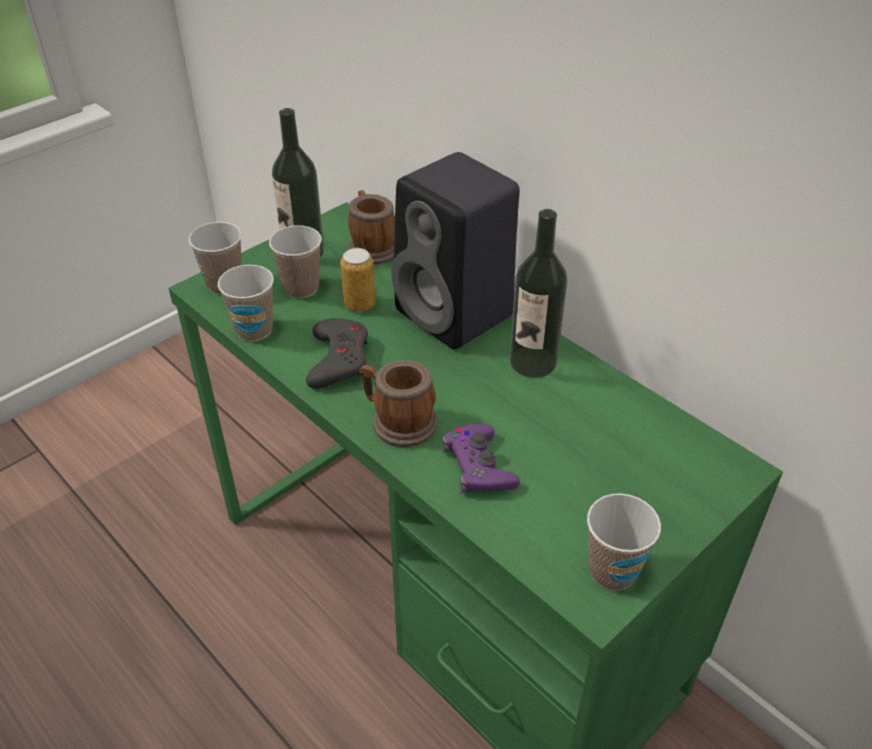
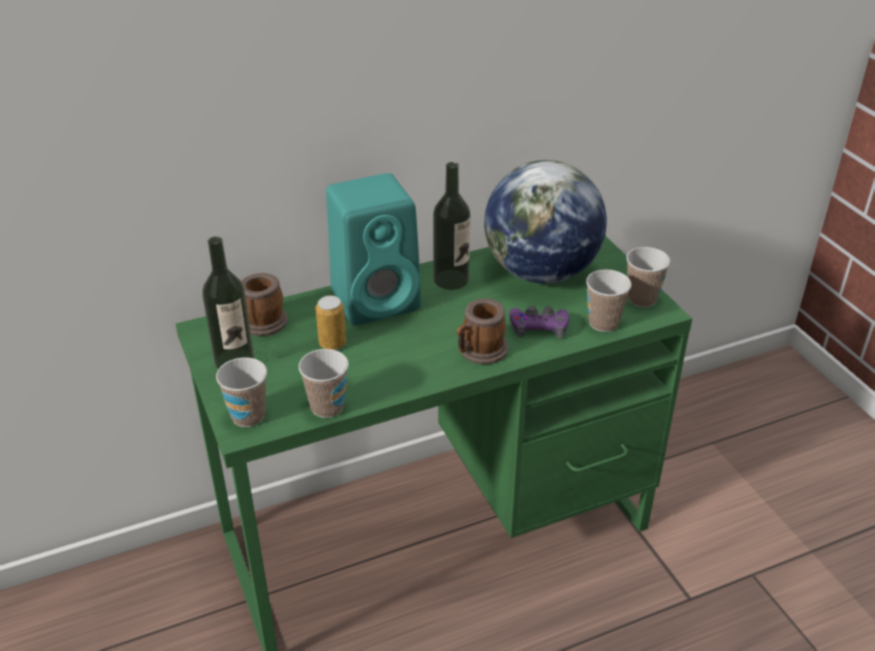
camera: 70 degrees left, 5 degrees down
(301, 288) = (287, 371): cup -> cup (603, 323)
(338, 359) = (394, 367): grey game controller -> none
(457, 314) = (378, 299): black speaker -> turquoise speaker
(604, 441) = (540, 272): none -> globe

